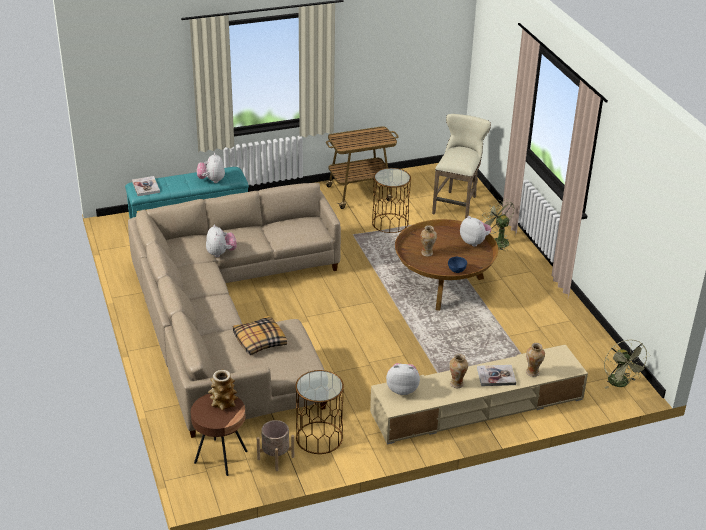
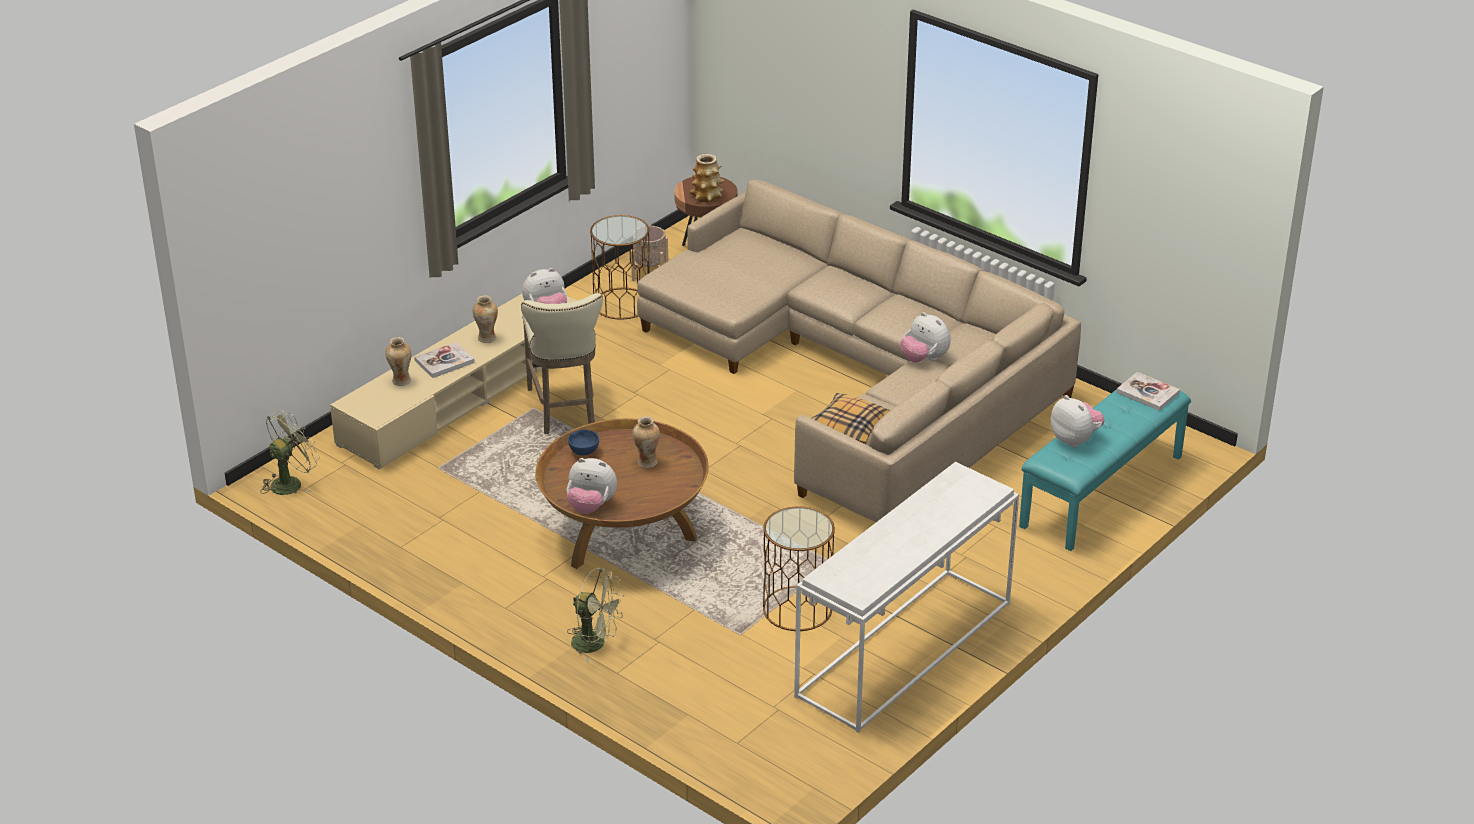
camera: 150 degrees right, 0 degrees up
(259, 341) = (746, 274): pillow -> pillow (850, 428)
(360, 193) = (905, 651): cart -> white console table
(457, 204) = (719, 698): beige stool -> beige stool (564, 411)
(621, 384) = (291, 482): green fan -> green fan turned 90 degrees clockwise

